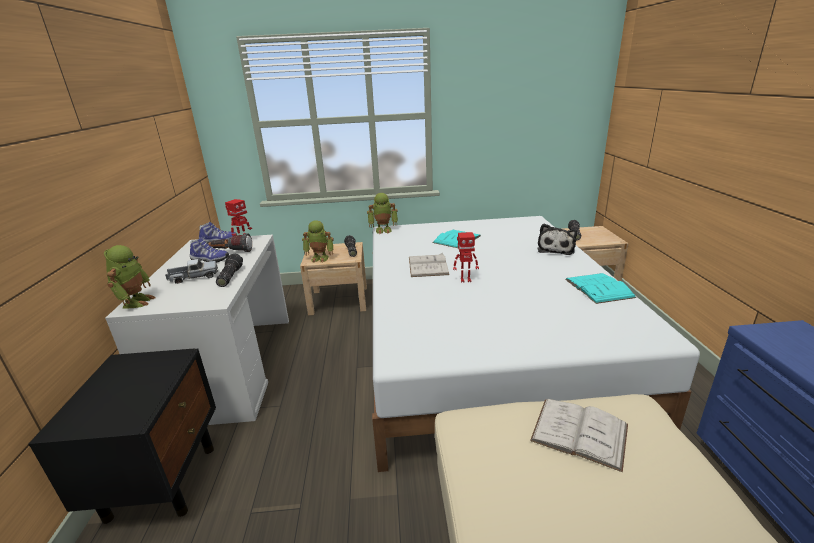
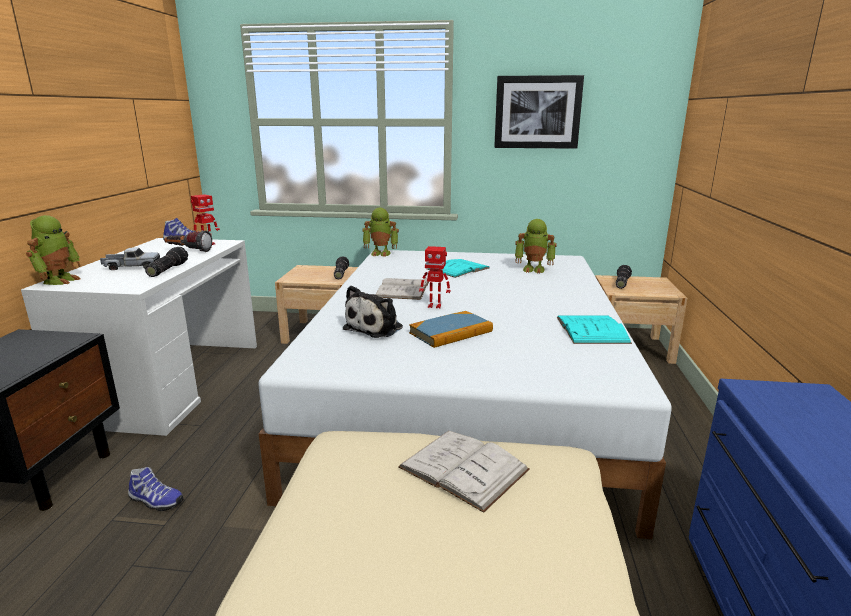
camera: 10 degrees right, 5 degrees down
(209, 260) = (160, 255): shoe -> shoe (155, 501)
(320, 258) = (301, 277): toy robot -> toy robot (534, 269)
(497, 305) = (451, 332): none -> book
(500, 103) = (537, 112): none -> picture
(556, 249) = (571, 288): plush toy -> plush toy (376, 327)

